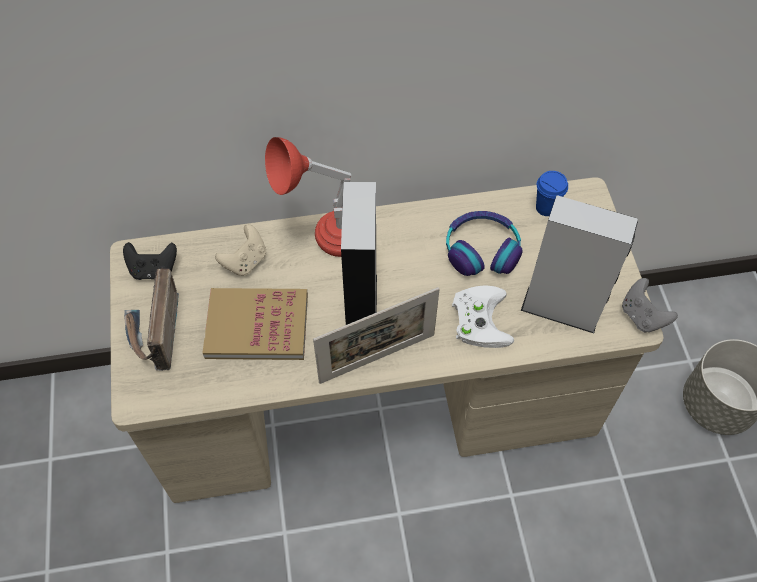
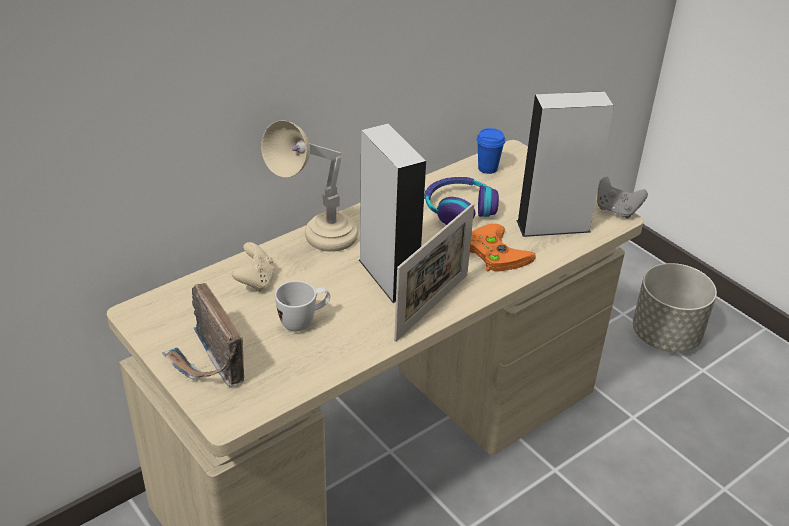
camera: 30 degrees left, 20 degrees down
(153, 270) = (167, 316): black game controller -> none
(257, 326) = (304, 322): book -> white mug
(325, 238) = (318, 242): red table lamp -> beige table lamp
(478, 318) = (493, 252): white game controller -> orange game controller

